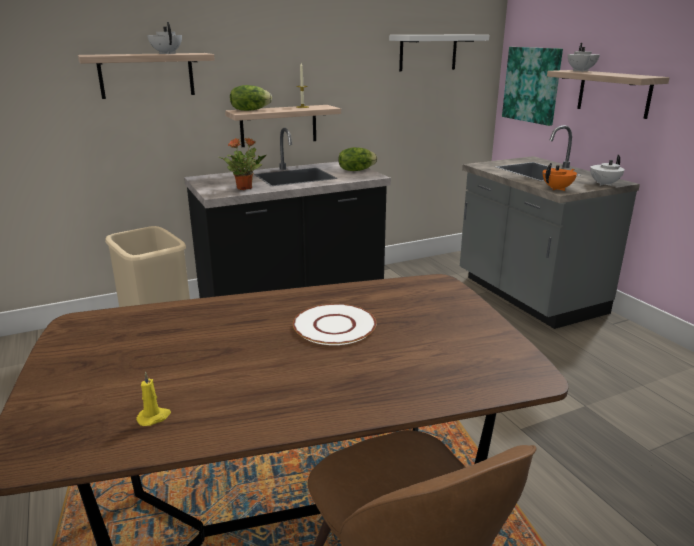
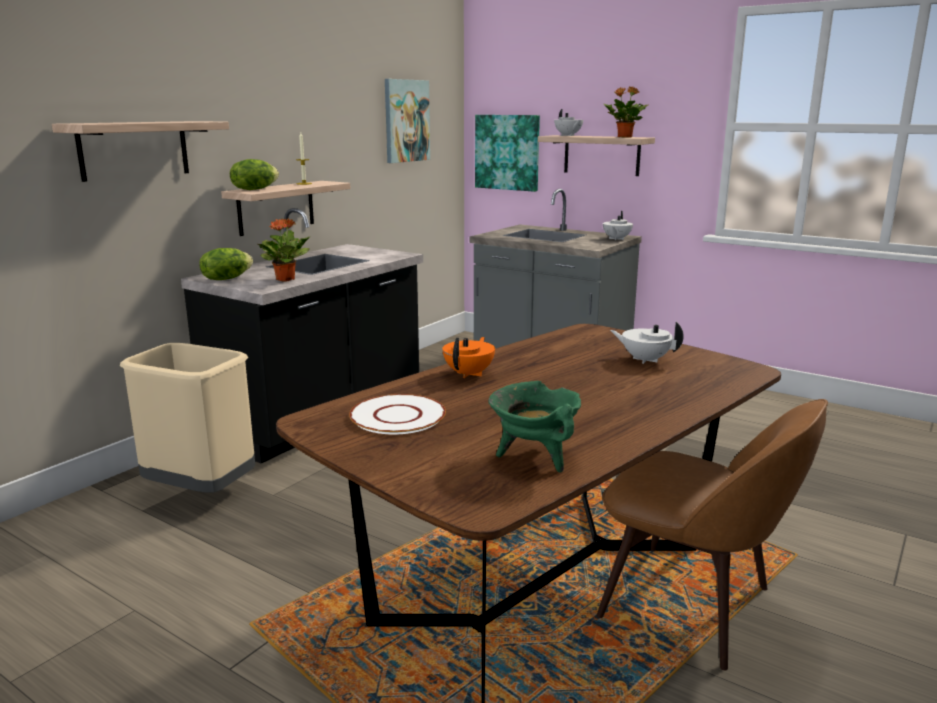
camera: 30 degrees left, 5 degrees down
(154, 417) = (534, 457): yellow candle -> green cooking pot
(167, 53) = (169, 121): white teapot -> white teapot (645, 360)
(334, 326) = (562, 372): white plate -> white plate (398, 416)
(356, 170) = (374, 251): lettuce -> lettuce (226, 278)
(428, 52) = (406, 121): white shelf -> picture
(557, 189) = (588, 246): orange teapot -> orange teapot (469, 374)
(630, 75) = (624, 137): none -> potted plant

